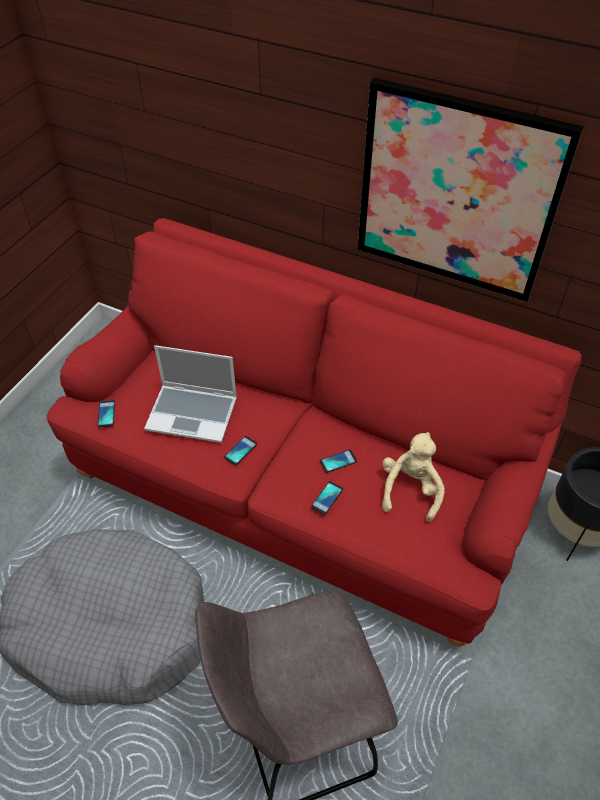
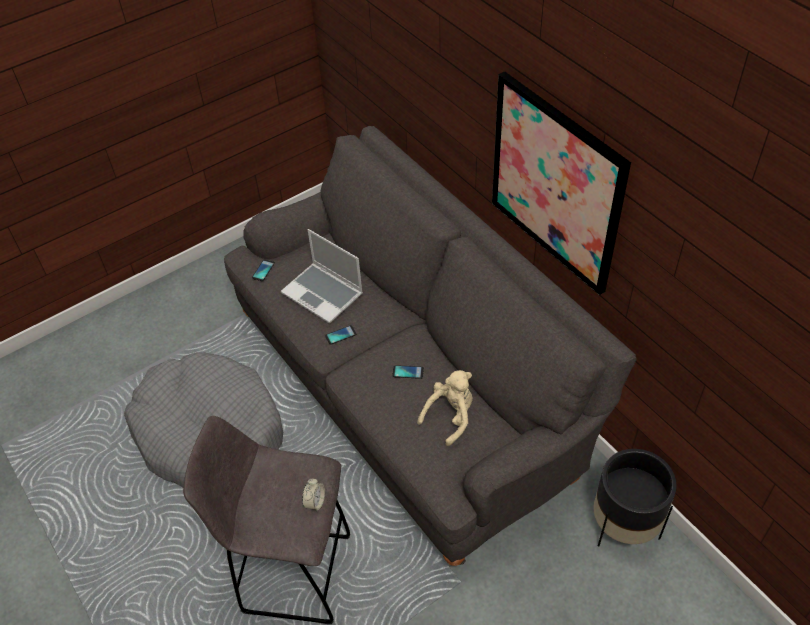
camera: 30 degrees right, 0 degrees up
(300, 485) = (410, 390): red sofa -> grey sofa
(327, 498) = (381, 396): phone -> none
(349, 651) = (315, 502): none -> alarm clock

